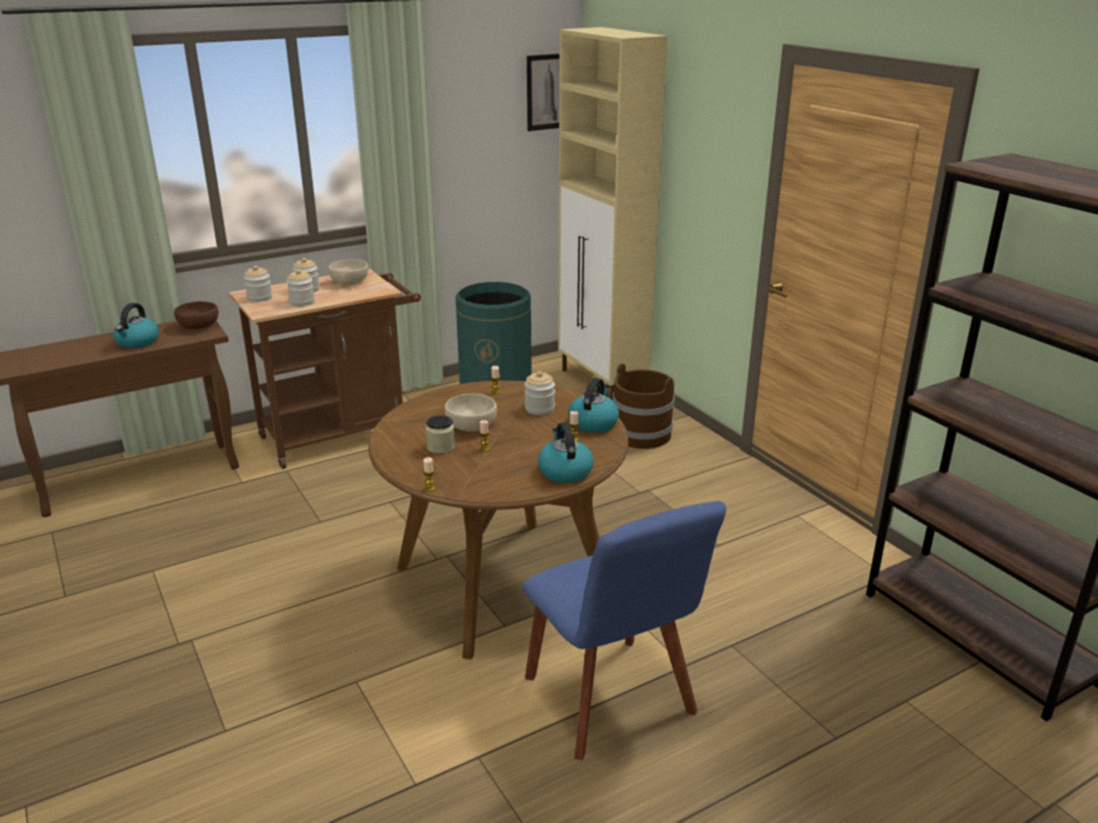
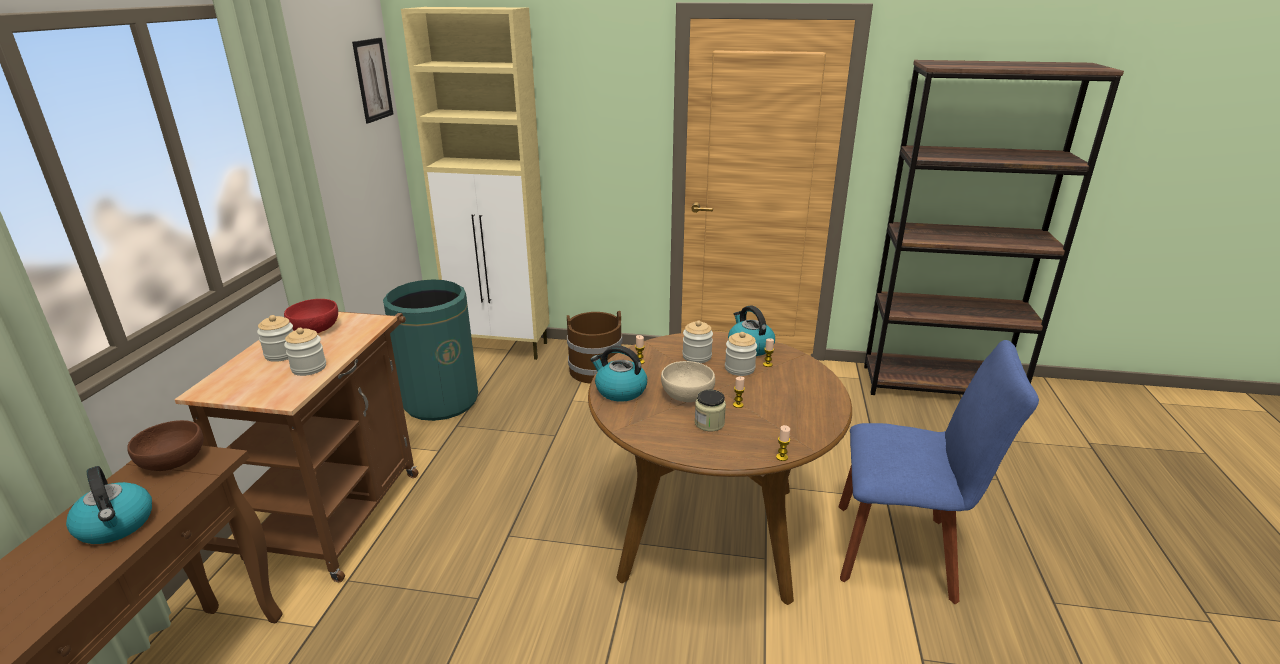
camera: 50 degrees left, 0 degrees up
(259, 298) = (240, 386): jar -> jar (739, 369)
(350, 282) = (315, 328): beige bowl -> red bowl
(564, 471) = (816, 388): kettle -> kettle (620, 390)

